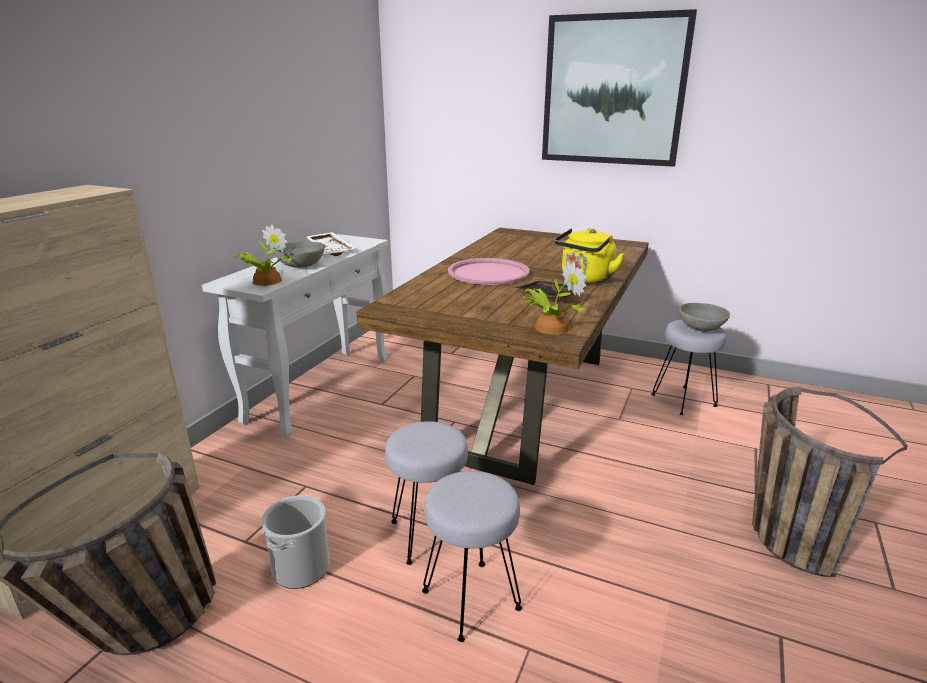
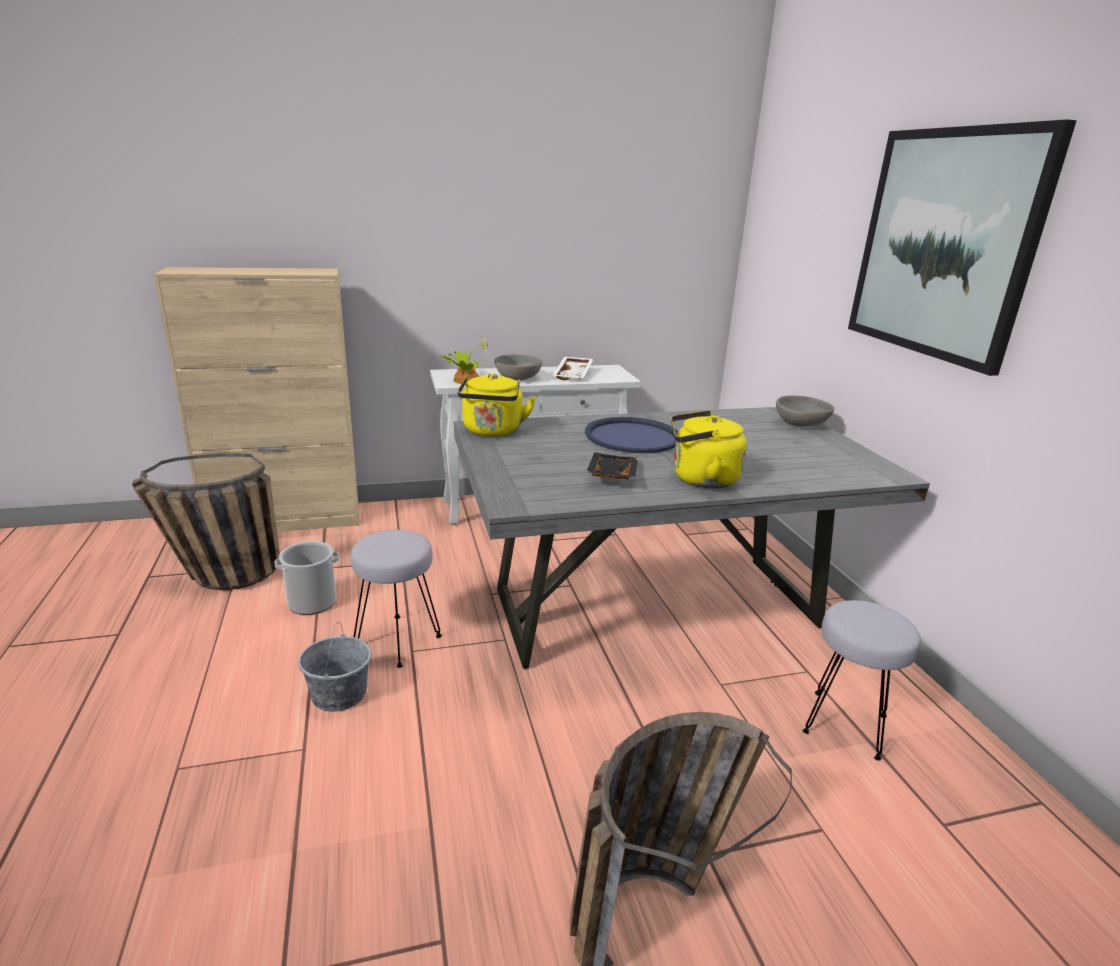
camera: 50 degrees right, 0 degrees up
(407, 305) = (492, 431): none -> yellow kettle
(471, 598) = (339, 694): grey stool -> grey bucket
(488, 273) = (632, 436): pink tray -> blue tray
(522, 404) = (654, 610): brown dining table -> grey dining table
(549, 327) = (527, 493): potted plant -> none
(701, 328) = (876, 625): grey bowl -> grey bowl (800, 424)

